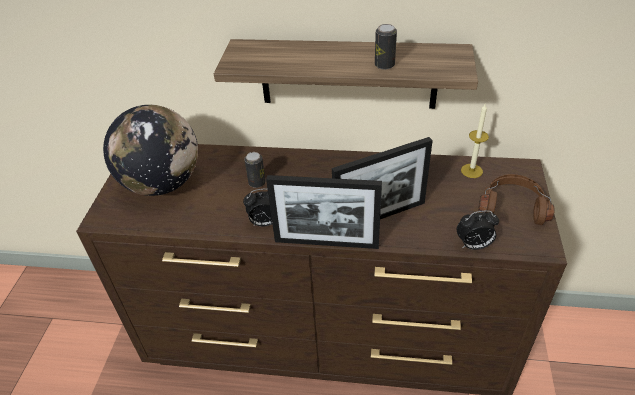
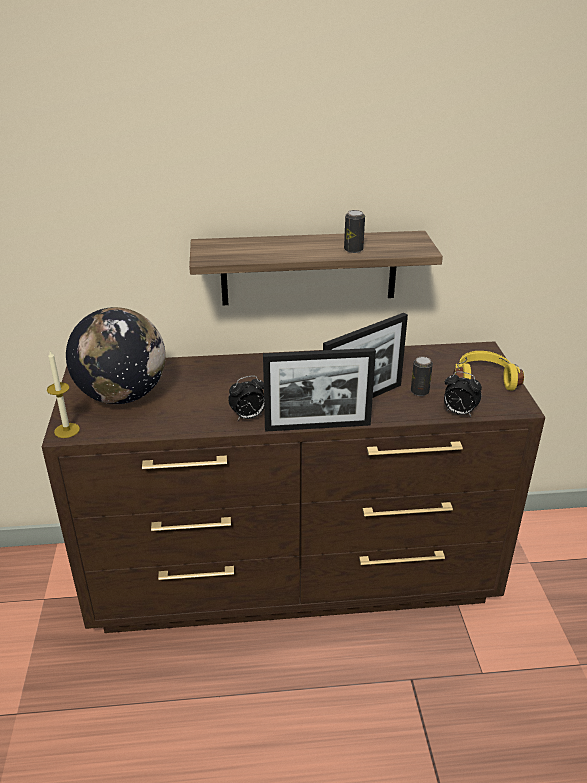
camera: 15 degrees left, 10 degrees down
(257, 182) = (226, 385): can -> can (419, 391)
(471, 171) = (436, 355): candle -> candle (67, 430)
(473, 245) = (458, 413): alarm clock -> alarm clock turned 45 degrees clockwise
(512, 206) = (483, 379): brown headphones -> yellow headphones

